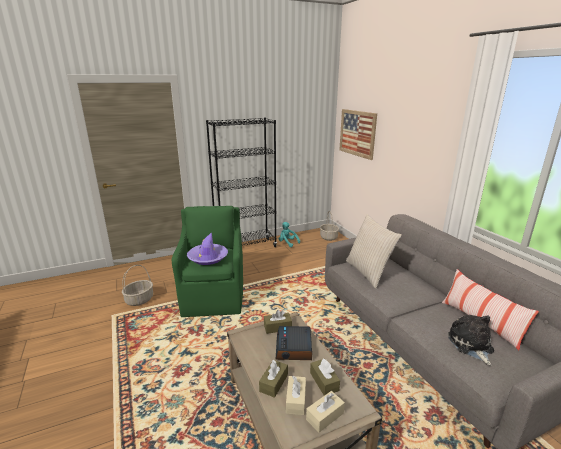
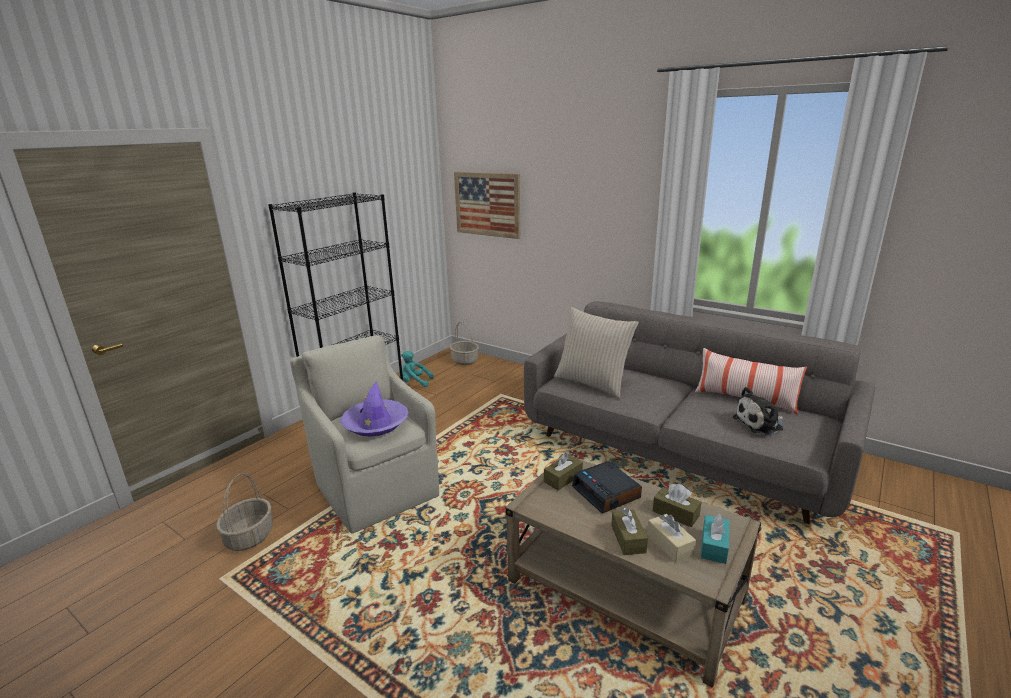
camera: 30 degrees left, 0 degrees up
(214, 296) = (375, 487): green armchair -> beige armchair
(325, 416) = (714, 546): beige tissue box -> turquoise tissue box
(471, 345) = (760, 423): plush toy -> plush toy turned 75 degrees counterclockwise

